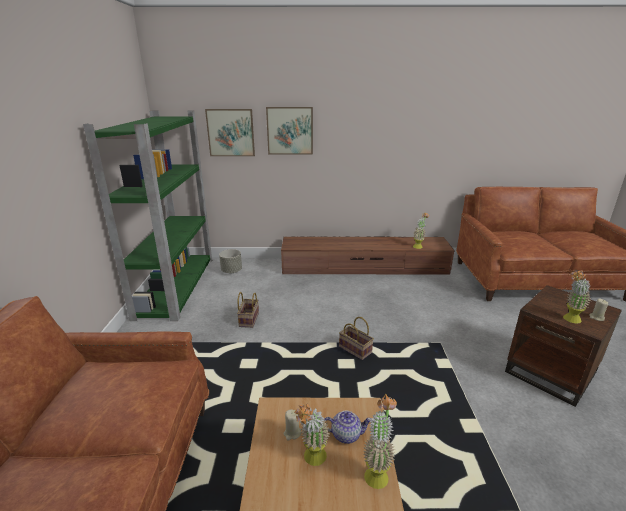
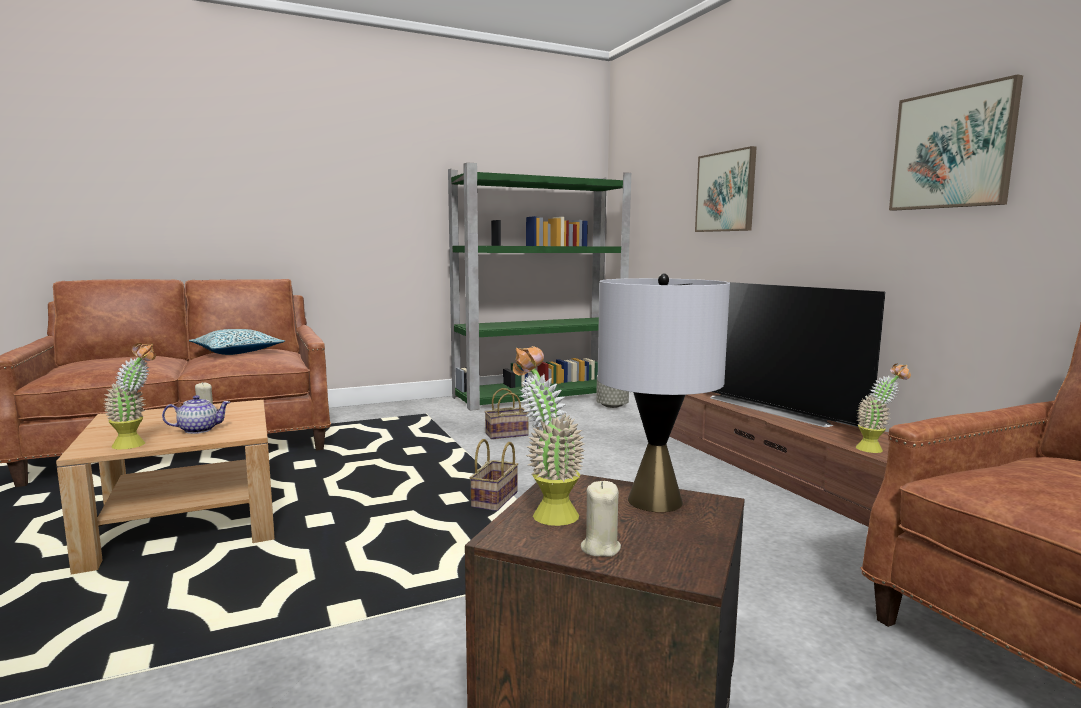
camera: 65 degrees right, 15 degrees down
(92, 397) = (237, 352): none -> pillow
(231, 132) = (665, 201): picture -> picture (952, 149)
(312, 460) = (163, 423): potted plant -> none
(346, 434) = (199, 430): teapot -> teapot turned 90 degrees counterclockwise
(354, 242) = (772, 408): none -> television
(553, 299) = (655, 501): none -> grey table lamp

